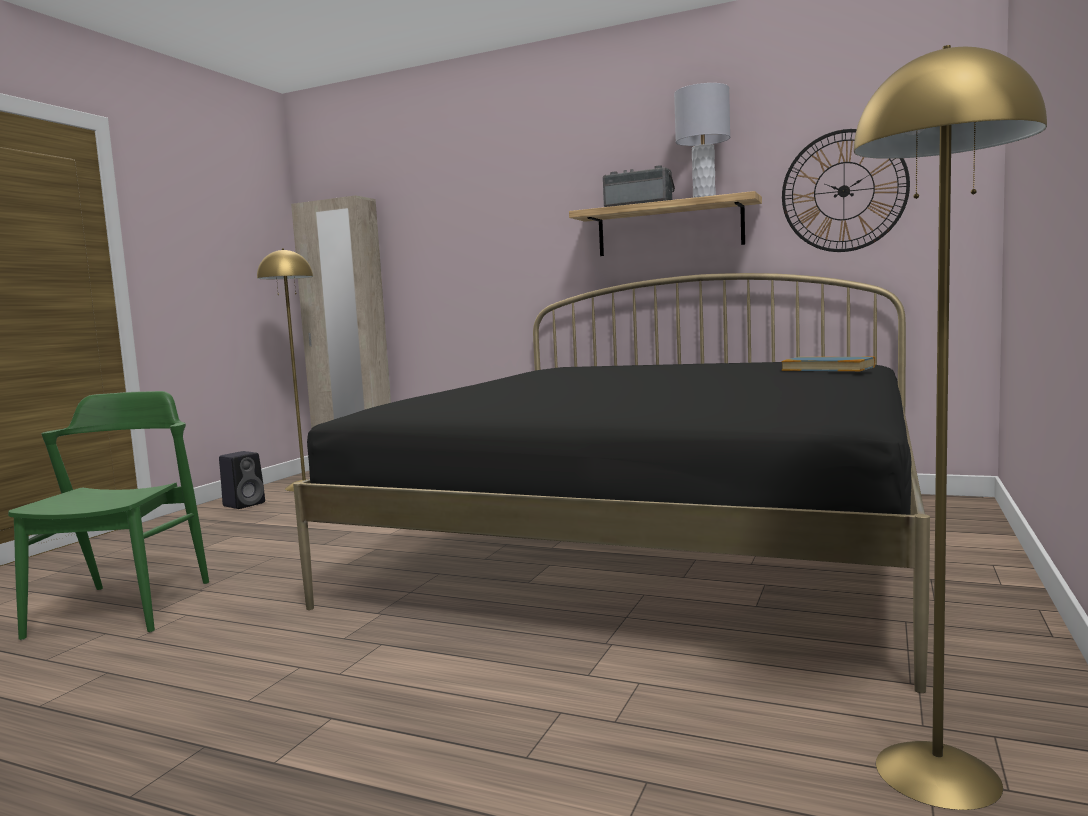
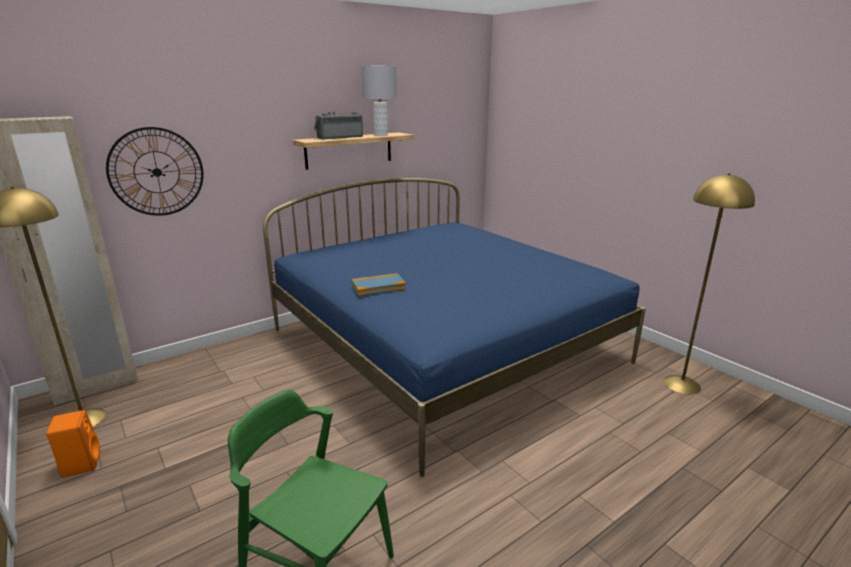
camera: 60 degrees left, 15 degrees up
(245, 504) = (81, 463): black speaker -> orange speaker
(656, 542) = (444, 345): black bed -> blue bed
(828, 368) = (488, 237): book -> book (378, 287)
(844, 191) = (433, 131): wall clock -> wall clock (157, 172)

